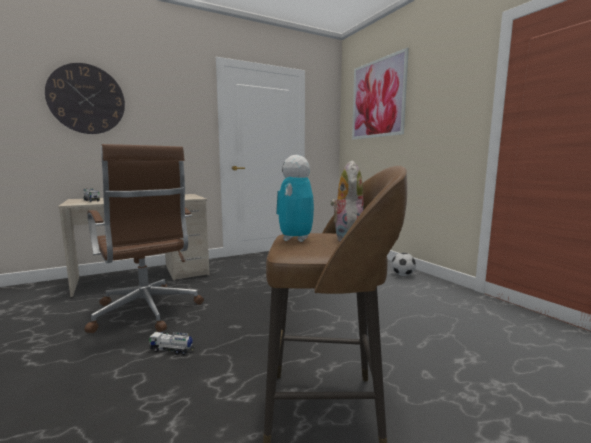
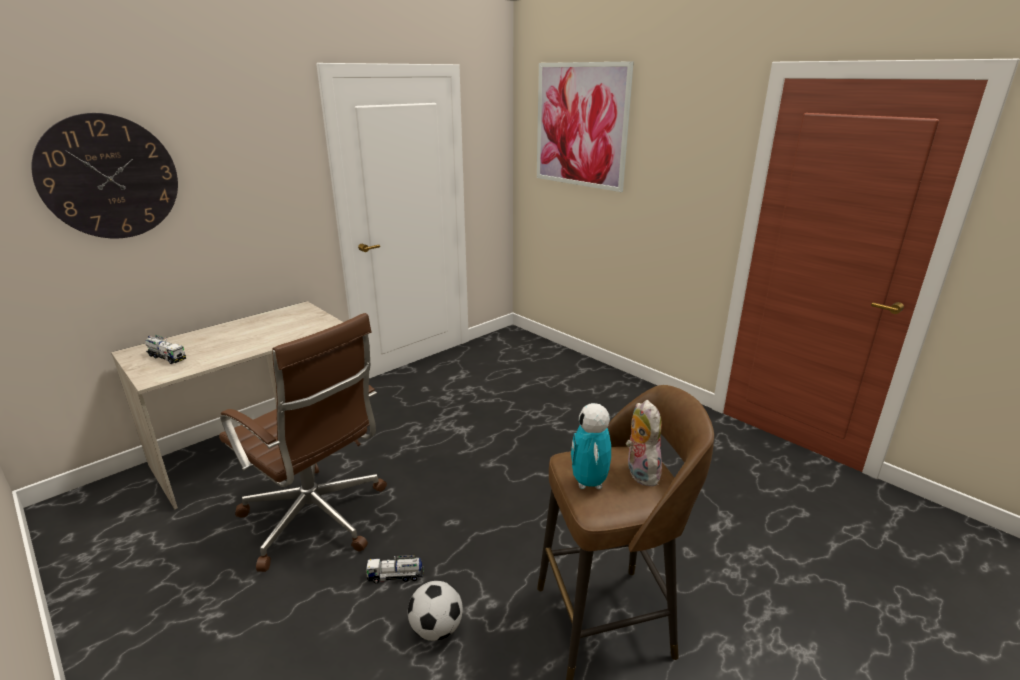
camera: 15 degrees left, 15 degrees up
(402, 275) = (623, 391): football -> football (436, 629)

